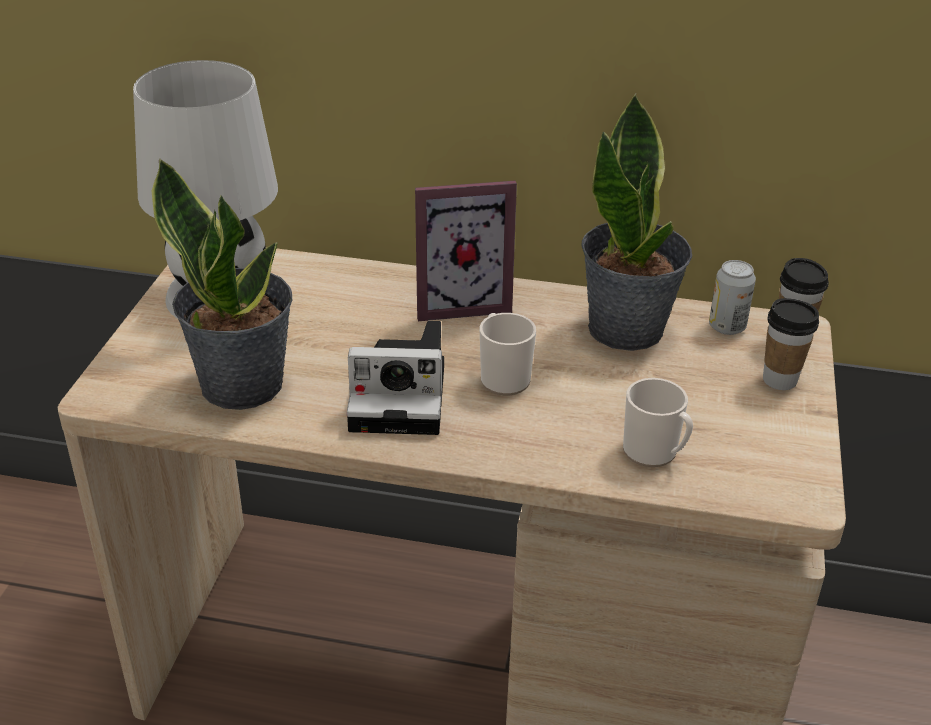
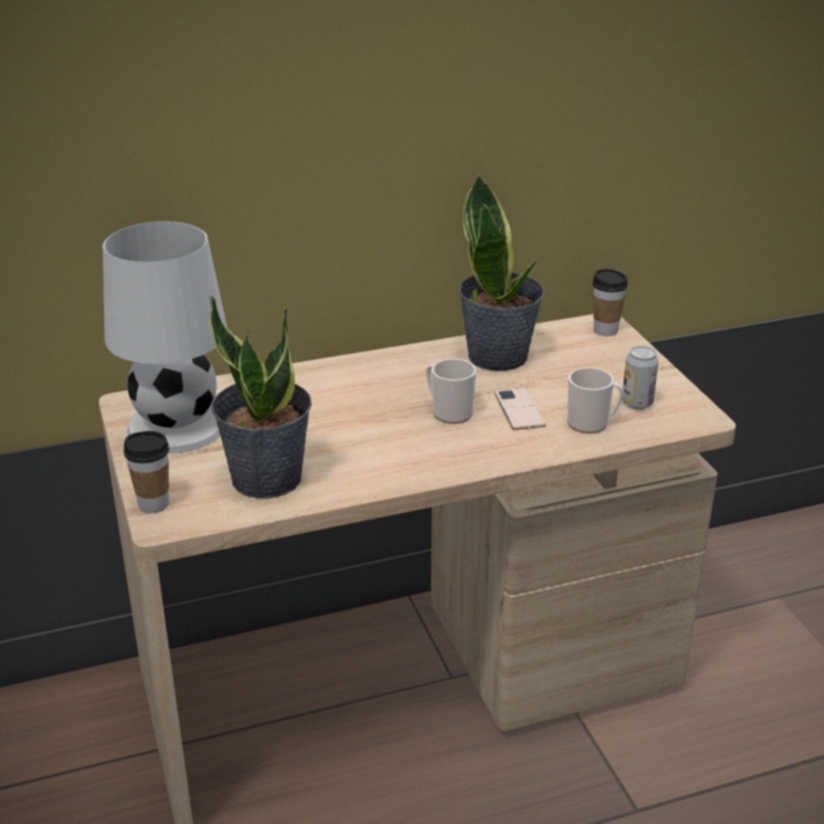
camera: 30 degrees left, 5 degrees down
(403, 397) = (394, 447): camera -> none
(460, 302) = (366, 374): picture frame -> none
(585, 403) = (519, 409): none -> phone
(727, 327) = (560, 335): can -> can (637, 403)
(779, 380) = (623, 356): cup -> cup (153, 504)

